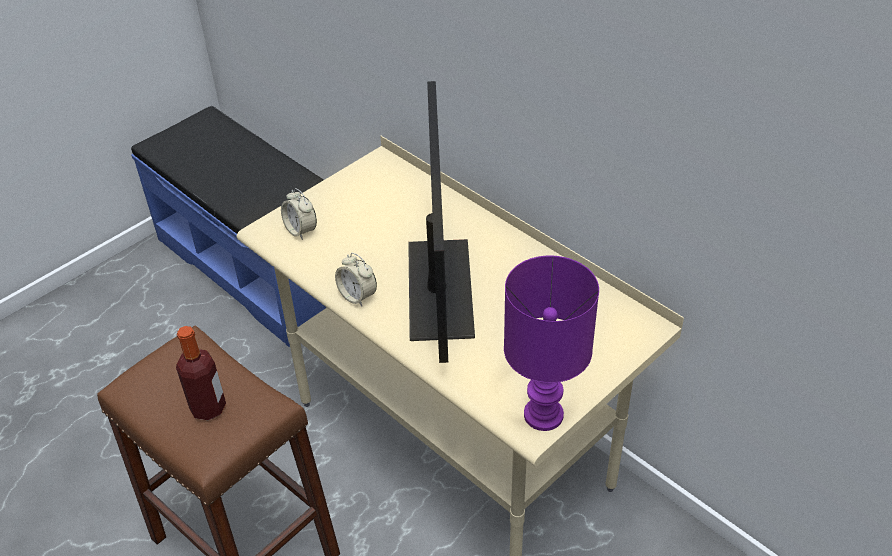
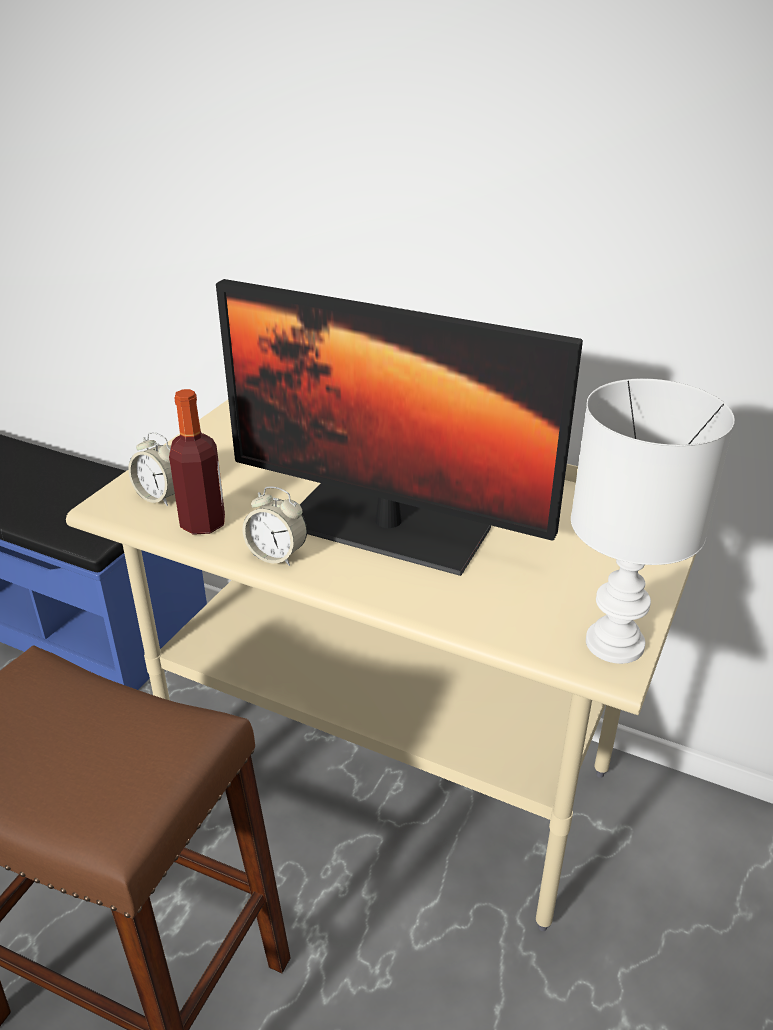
camera: 20 degrees left, 10 degrees down
(208, 408) = (94, 754): bottle -> bottle (203, 523)
(440, 289) = (386, 527): monitor -> monitor turned 135 degrees clockwise
(544, 414) = (614, 642): purple table lamp -> white table lamp

